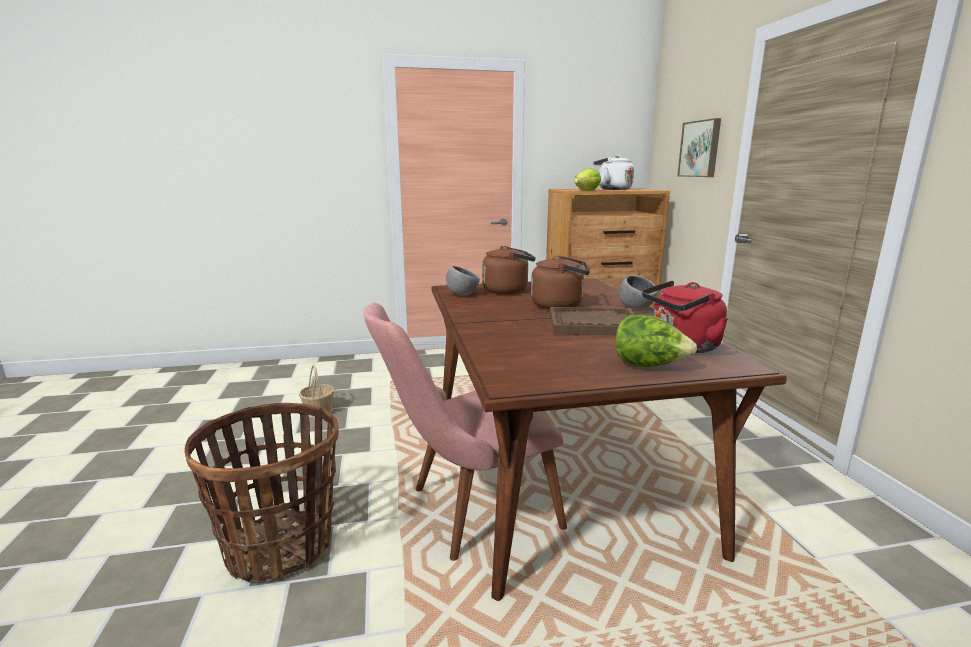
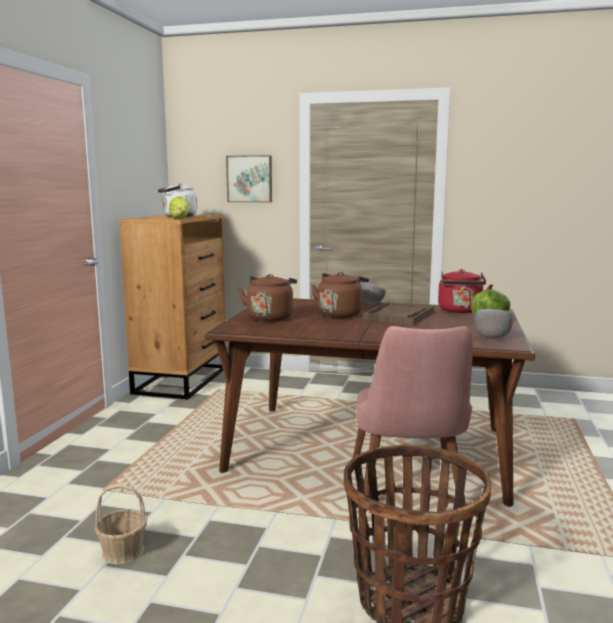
camera: 65 degrees left, 5 degrees down
(462, 294) = (264, 329): grey bowl -> grey bowl (492, 338)

